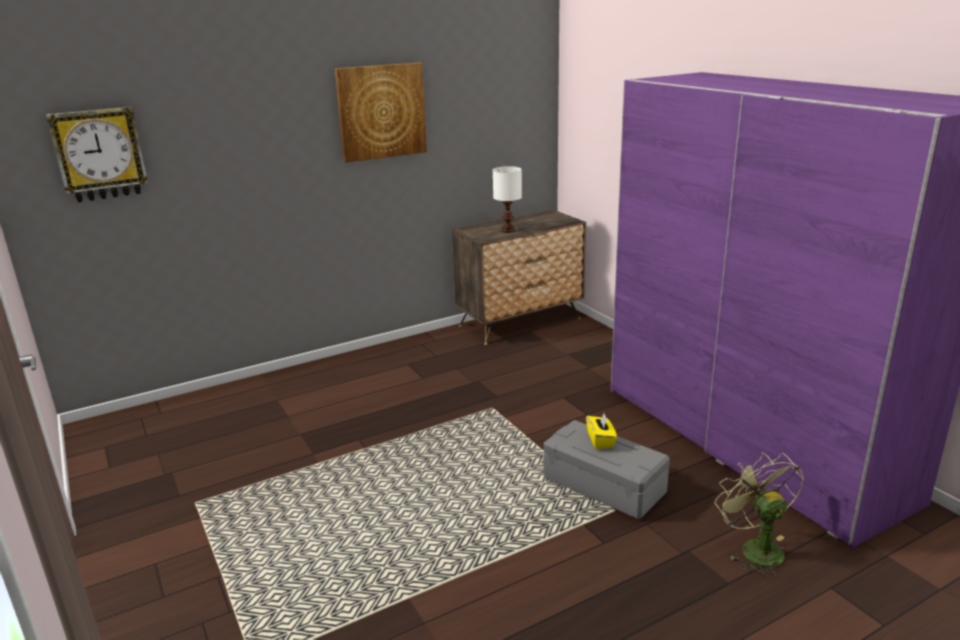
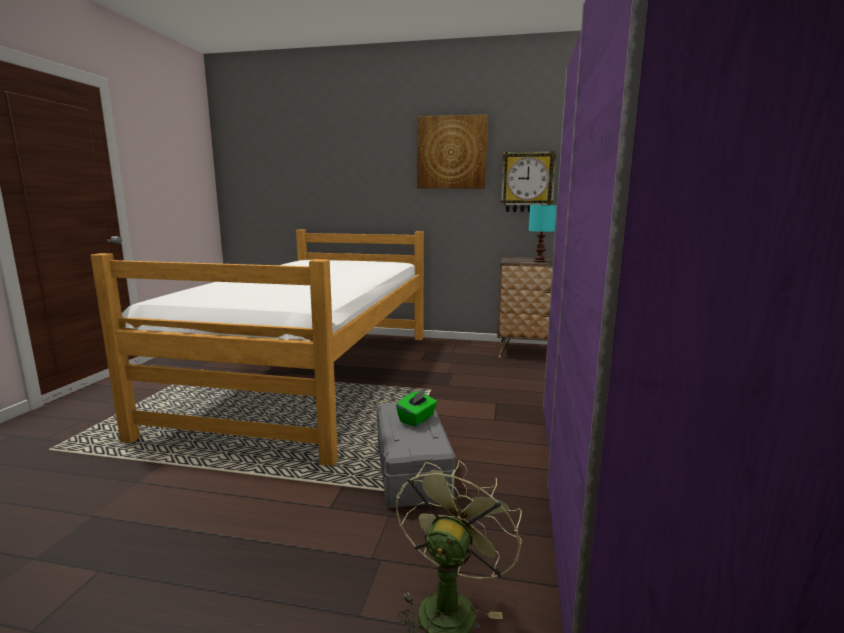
camera: 40 degrees right, 10 degrees down
(99, 154) = (267, 163): wall clock -> wall clock (527, 182)
(352, 443) = (315, 376): none -> bed
(507, 230) = (539, 261): white table lamp -> turquoise table lamp
(601, 440) = (417, 419): yellow tissue box -> green tissue box

